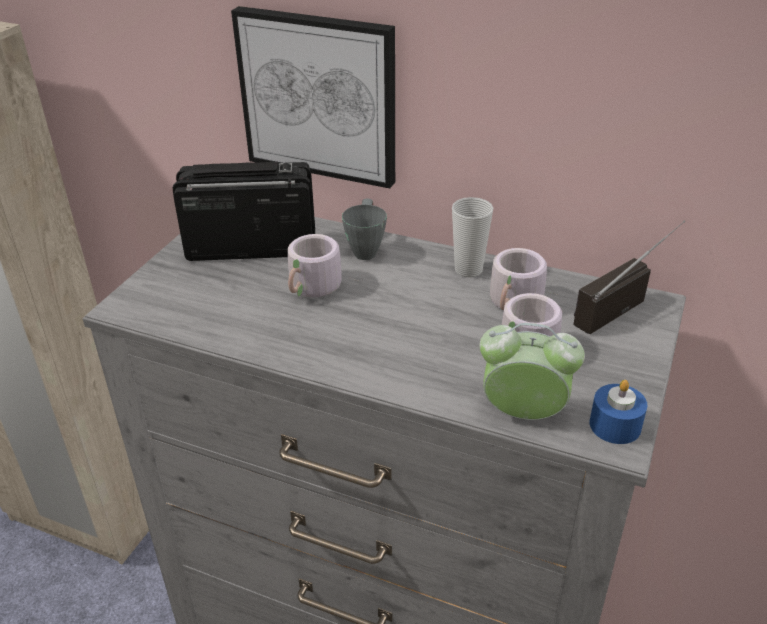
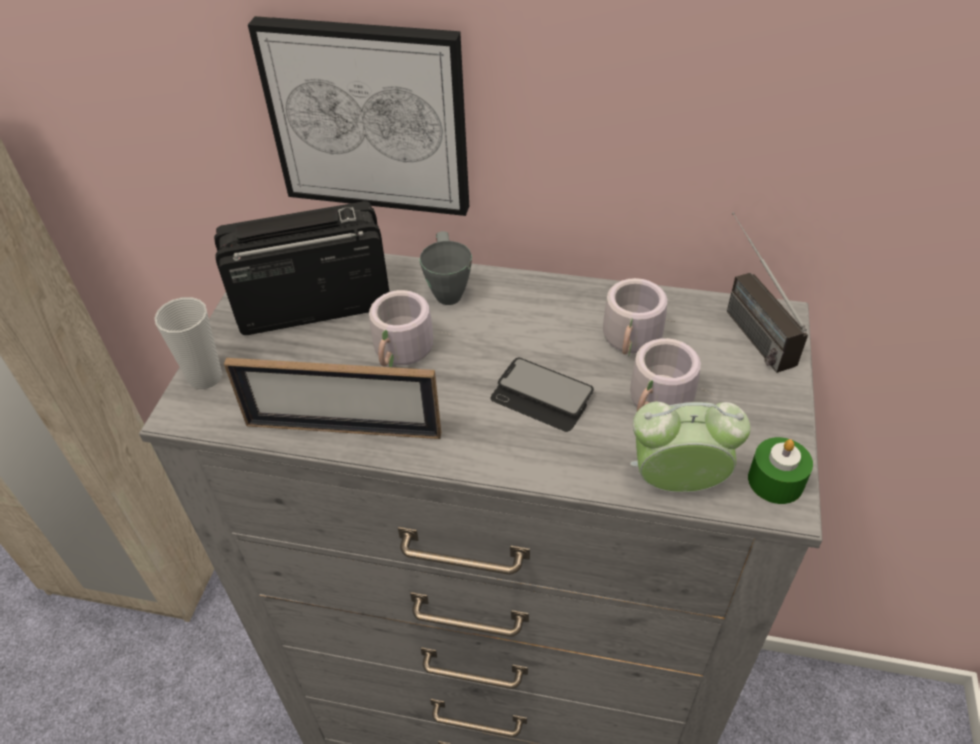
camera: 10 degrees left, 10 degrees up
(246, 336) = (343, 429): none -> picture frame
(422, 334) = (541, 396): none -> phone
(468, 270) = (570, 302): cup -> cup (205, 377)
(615, 425) = (775, 481): blue candle -> green candle
(621, 303) = (744, 322): radio -> radio turned 60 degrees counterclockwise

